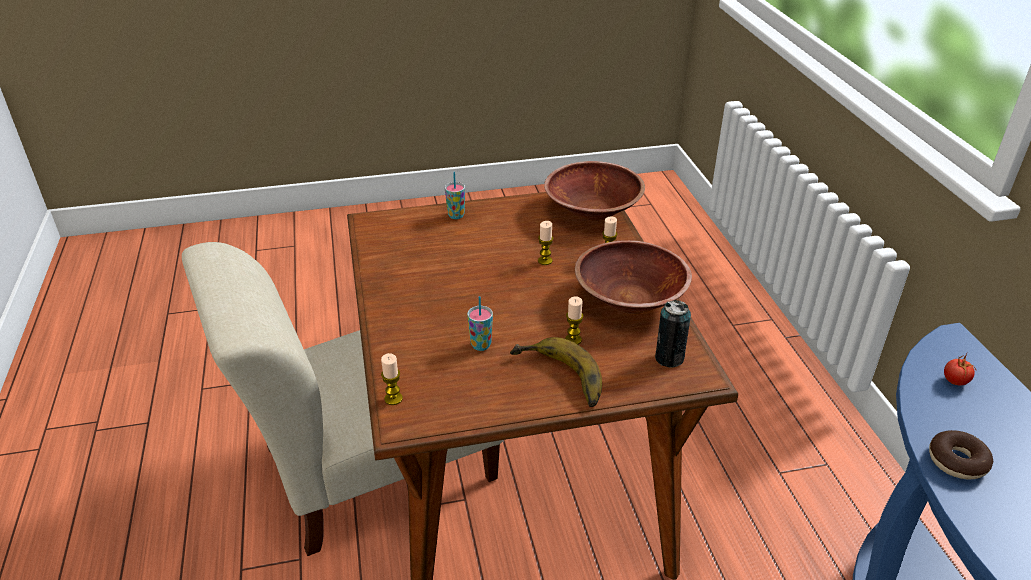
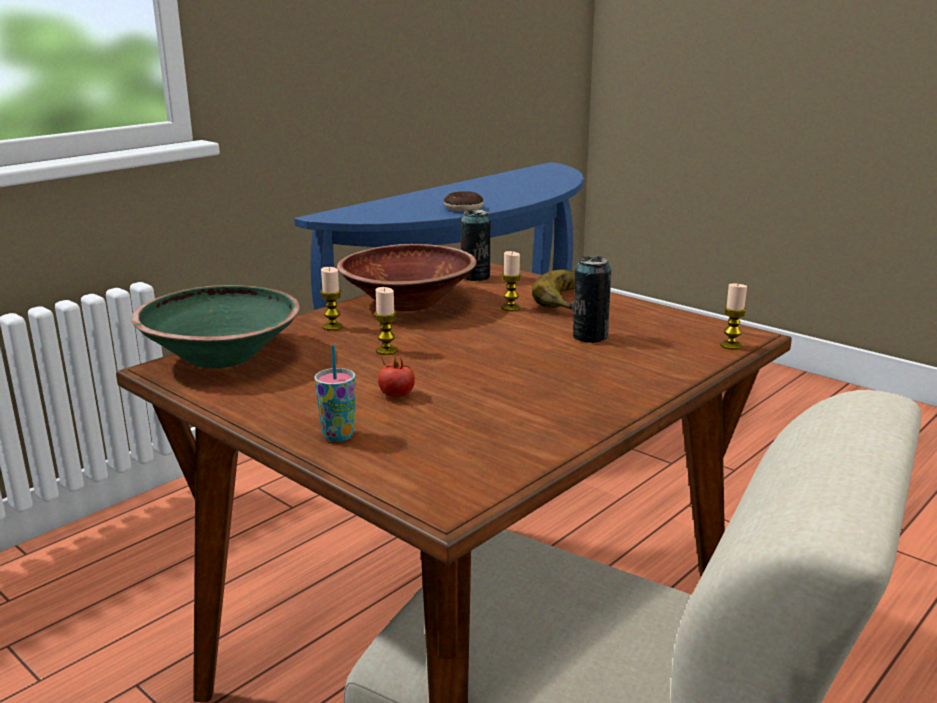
camera: 125 degrees left, 15 degrees down
(481, 345) = (590, 337): cup -> can
(593, 211) = (221, 356): brown bowl -> green bowl
(955, 381) = (377, 213): tomato -> tomato (397, 395)

